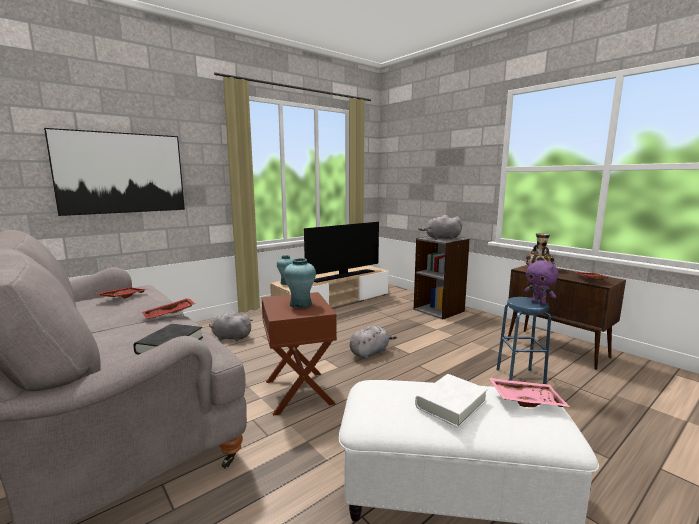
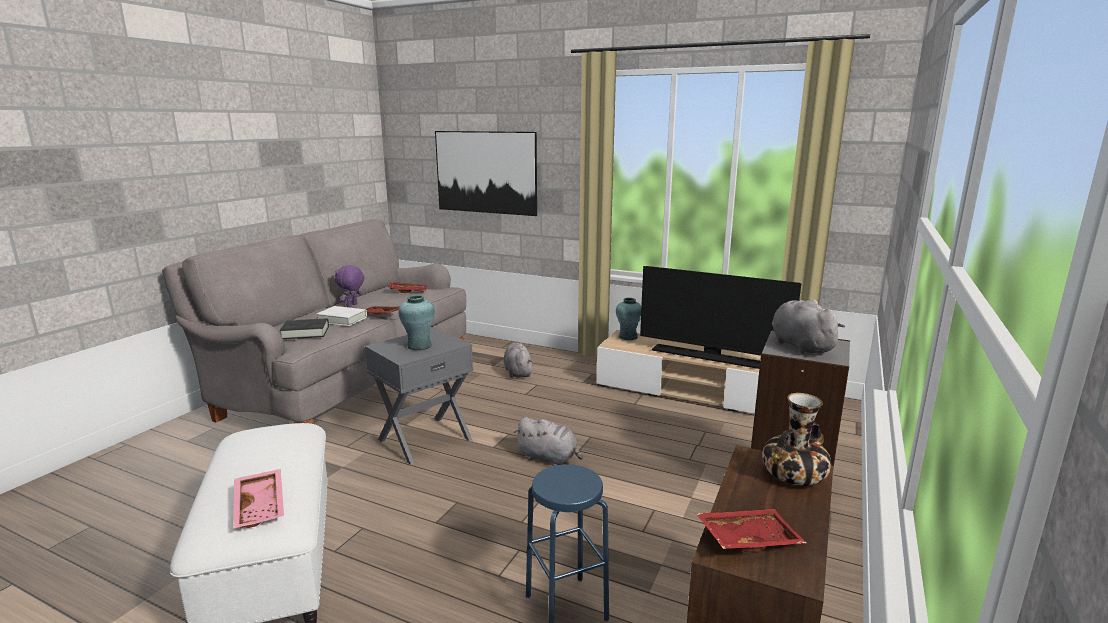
camera: 65 degrees right, 5 degrees up
(297, 392) = (424, 439): brown side table -> grey side table
(451, 404) = (250, 465): white book -> white book (342, 319)
(539, 303) = (569, 493): purple plush toy -> purple plush toy (352, 305)

